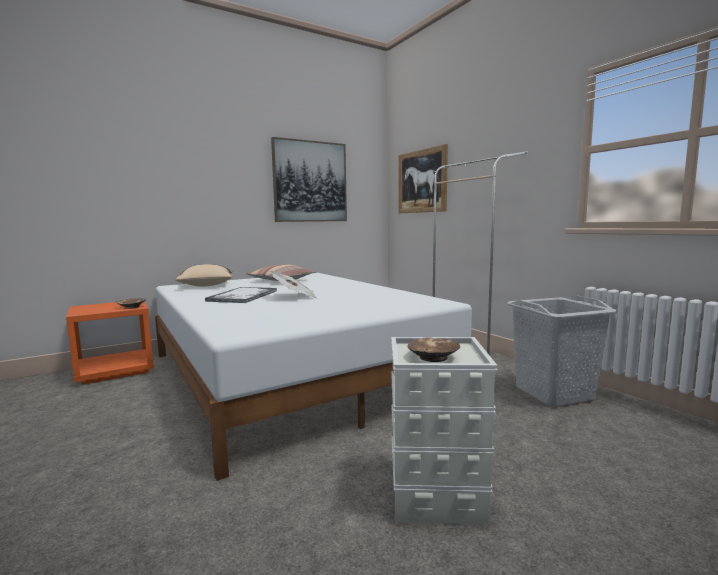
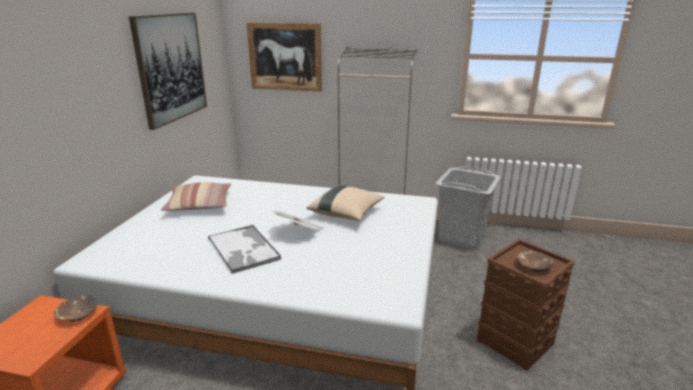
camera: 45 degrees left, 15 degrees up
(206, 286) = (136, 244): beige pillow -> beige pillow (346, 213)
(437, 494) = (516, 342): grey storage box -> brown storage box

